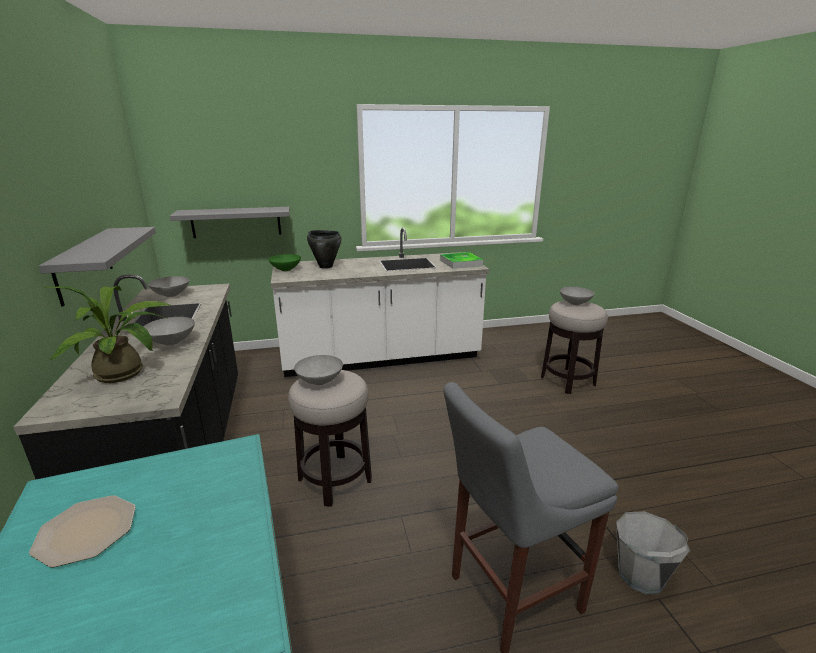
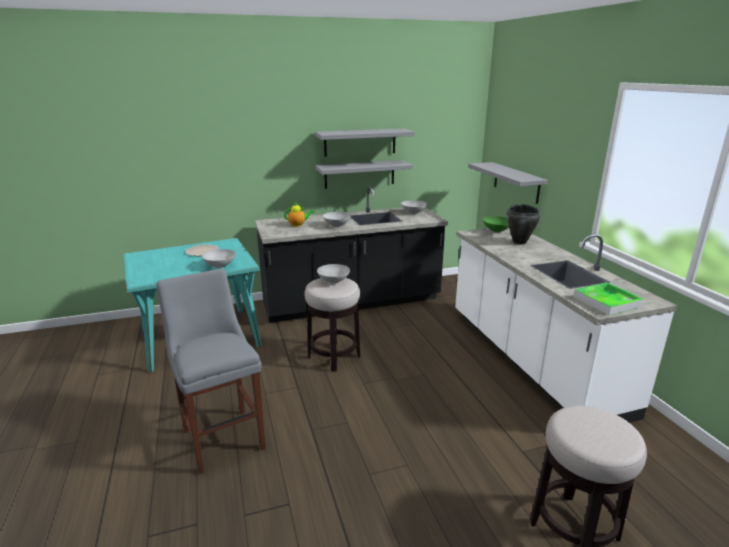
camera: 85 degrees right, 0 degrees up
(68, 208) = (360, 142): none -> grey shelf
(125, 374) = (298, 225): potted plant -> teapot
(575, 303) = (608, 426): grey bowl -> grey bowl (219, 266)
(641, 575) = (221, 518): grey bucket -> none

